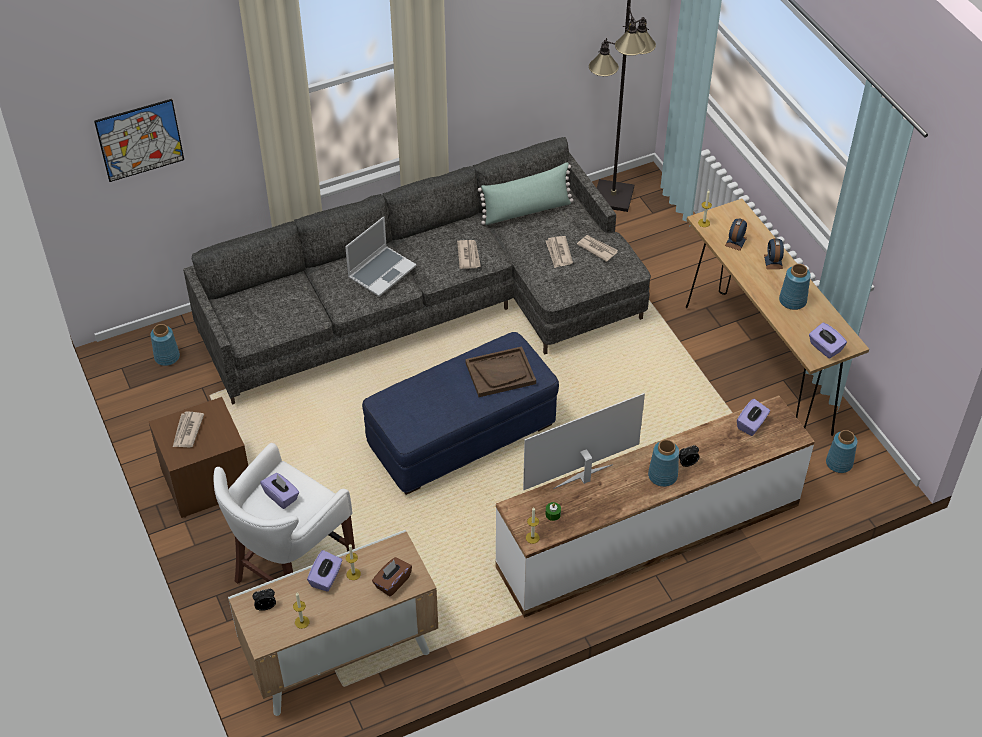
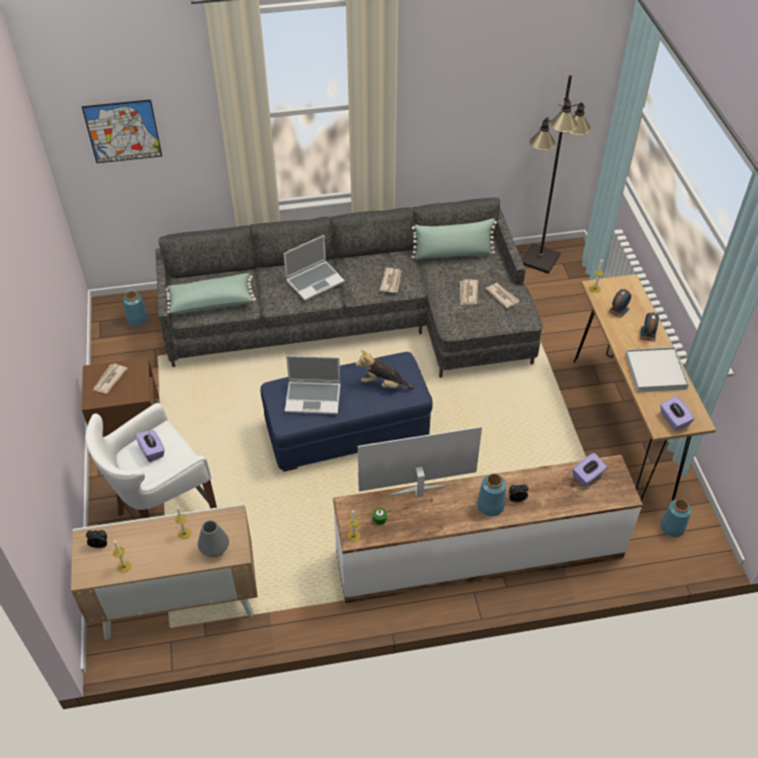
camera: 15 degrees right, 0 degrees up
(269, 318) = (211, 301): none -> green pillow
(326, 578) = (160, 531): purple tissue box -> none
(392, 582) = (214, 549): brown tissue box -> grey vase
(429, 403) = (314, 398): none -> laptop
(500, 373) = (383, 384): brown tray -> plush toy
(792, 301) = (655, 372): blue vase -> white tray

